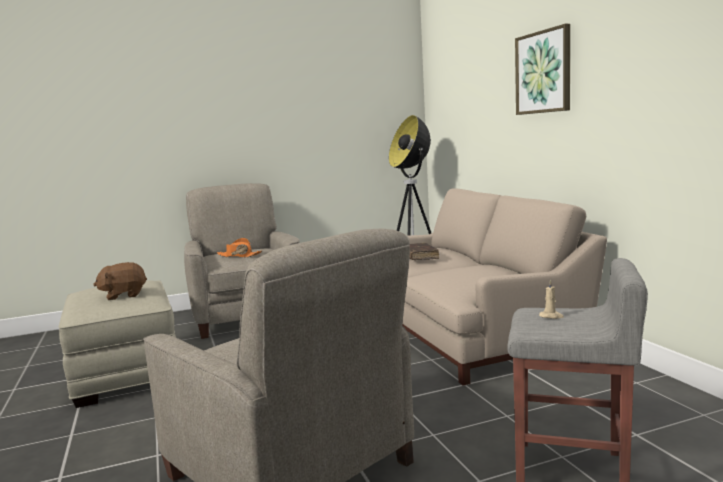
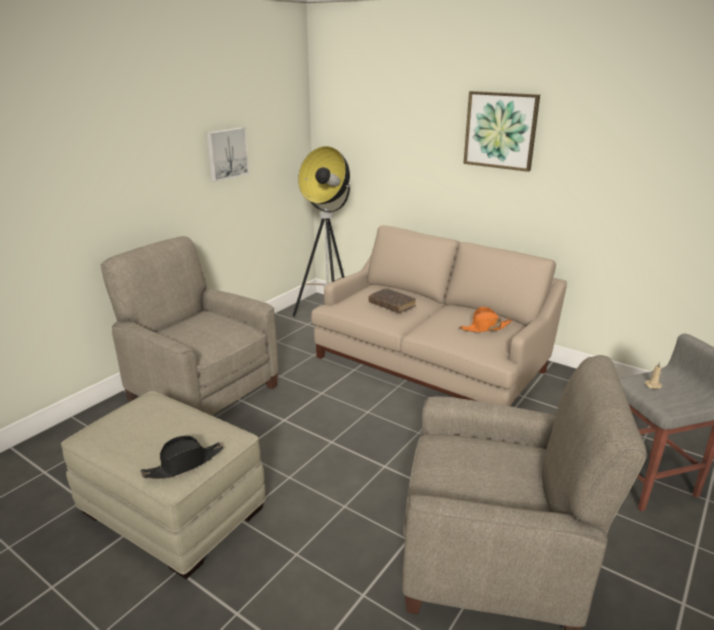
camera: 35 degrees left, 15 degrees up
(97, 308) = (184, 464): none -> black hat
(123, 295) = (176, 433): brown plush toy -> none
(239, 256) = (207, 334): orange hat -> orange hat (485, 328)
(321, 122) = (226, 153): none -> picture

